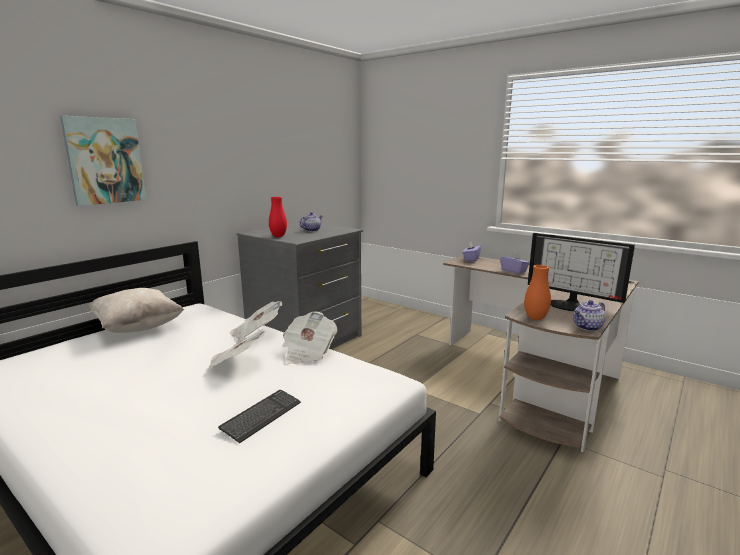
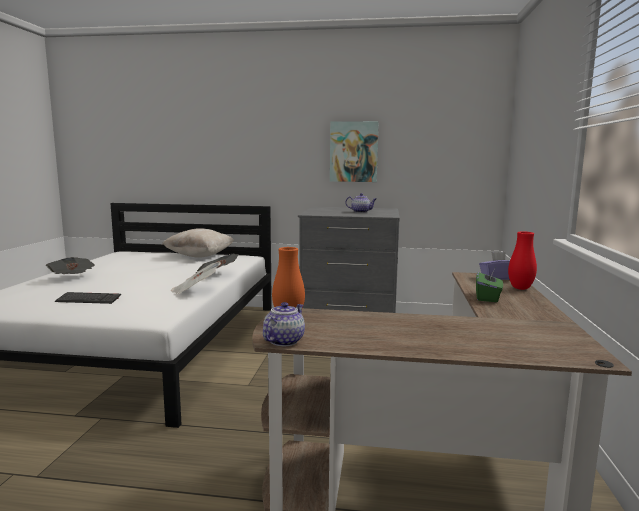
camera: 60 degrees right, 5 degrees down
(105, 161) = (216, 139): picture -> picture (353, 152)
(236, 363) = (160, 281): newspaper -> newspaper (72, 278)
(278, 236) = (317, 211): red vase -> red vase (520, 288)
(514, 271) = (488, 297): purple tissue box -> green tissue box
(570, 305) = (371, 330): monitor -> none
(587, 327) = (284, 341): teapot -> teapot turned 90 degrees clockwise

